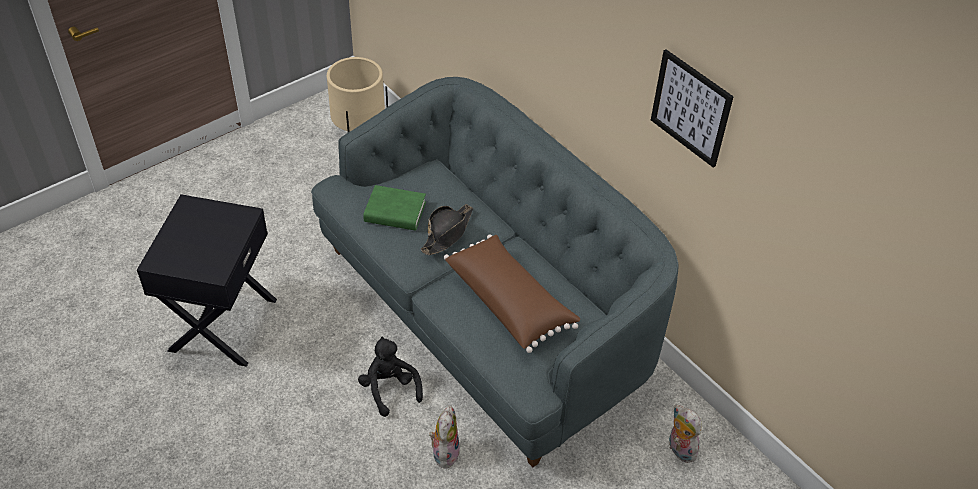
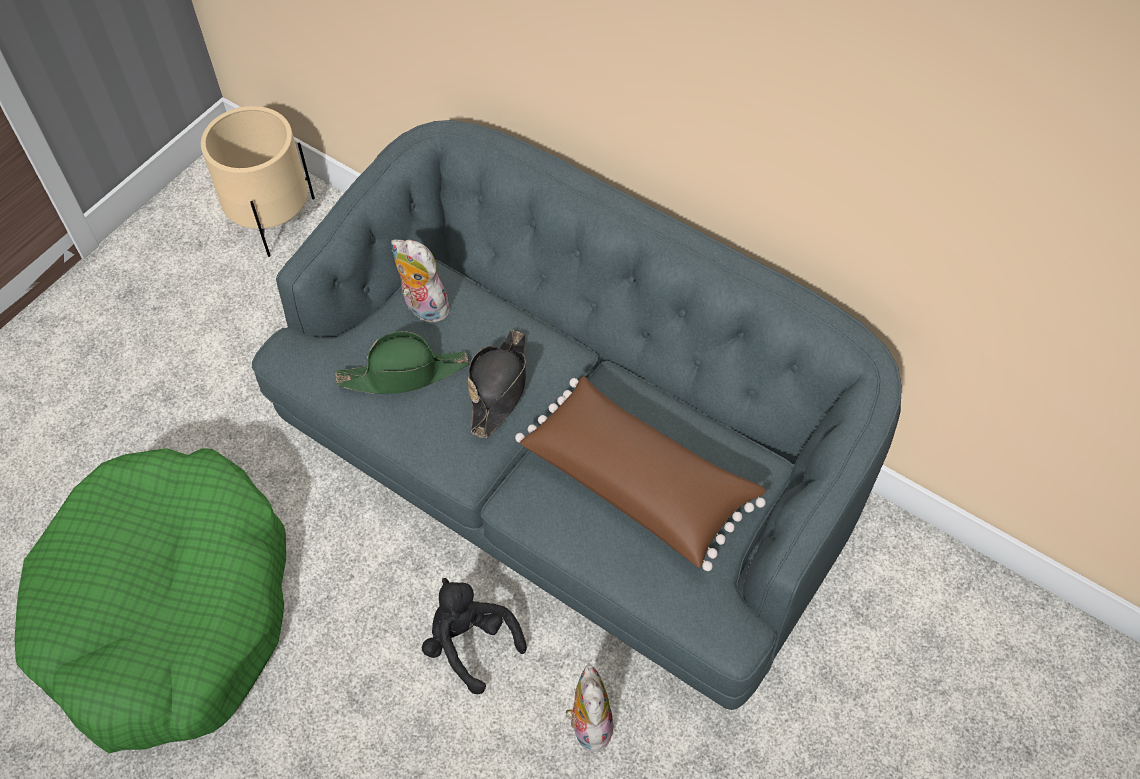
camera: 15 degrees left, 10 degrees up
(221, 324) = (169, 610): black side table -> green dog bed
(395, 212) = (404, 374): green book -> green hat
(679, 449) = (920, 613): plush toy -> plush toy (422, 307)
(691, 108) = (909, 129): picture -> none

